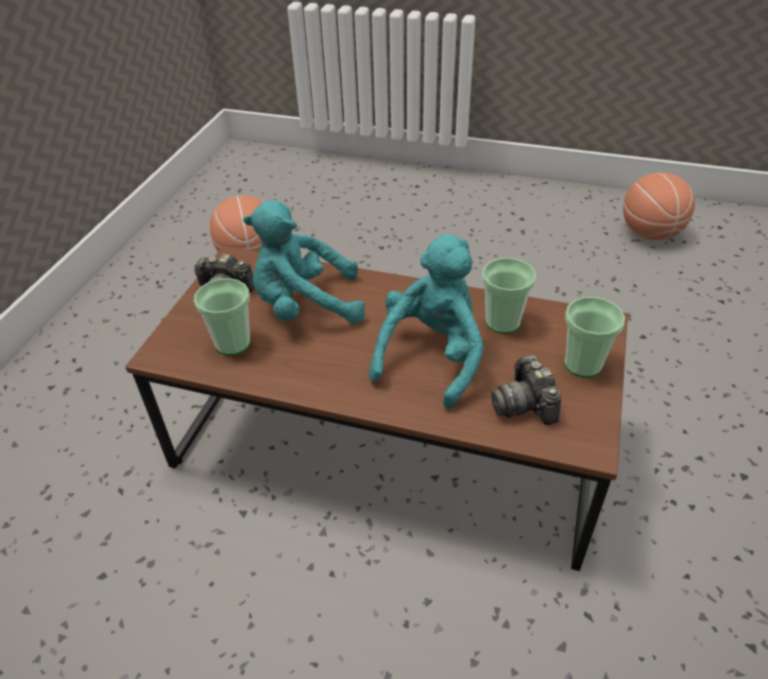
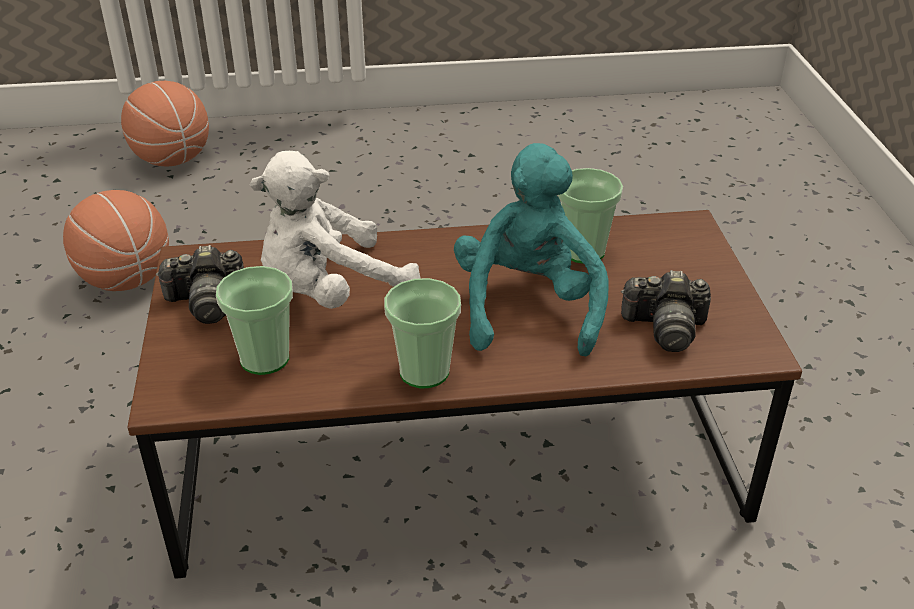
camera: 25 degrees left, 5 degrees down
(305, 306) = (330, 292): turquoise plush toy -> white plush toy
(525, 403) = (665, 328): camera -> camera turned 45 degrees counterclockwise
(582, 364) = (698, 273): cup -> cup (424, 372)
(650, 233) = (627, 141): basketball -> basketball (172, 159)

